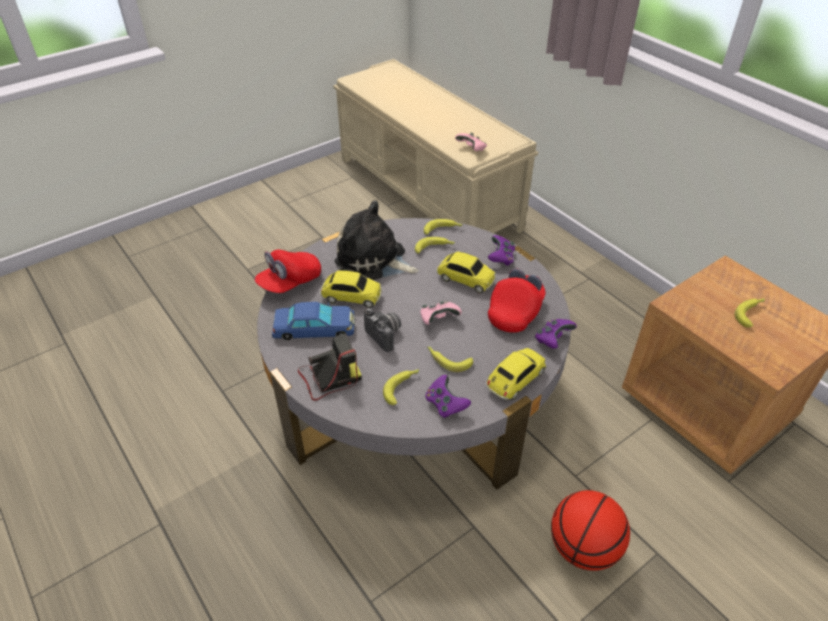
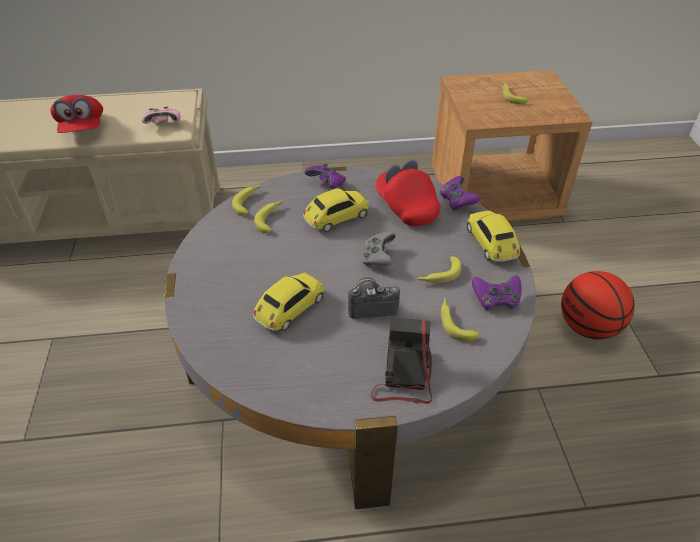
camera: 60 degrees left, 0 degrees up
(290, 282) = (216, 354): red cap -> red cap (82, 129)
(314, 327) = (314, 359): blue toy car -> none
(374, 260) = (246, 268): plush toy -> none
(438, 319) = (378, 258): pink game controller -> grey game controller

